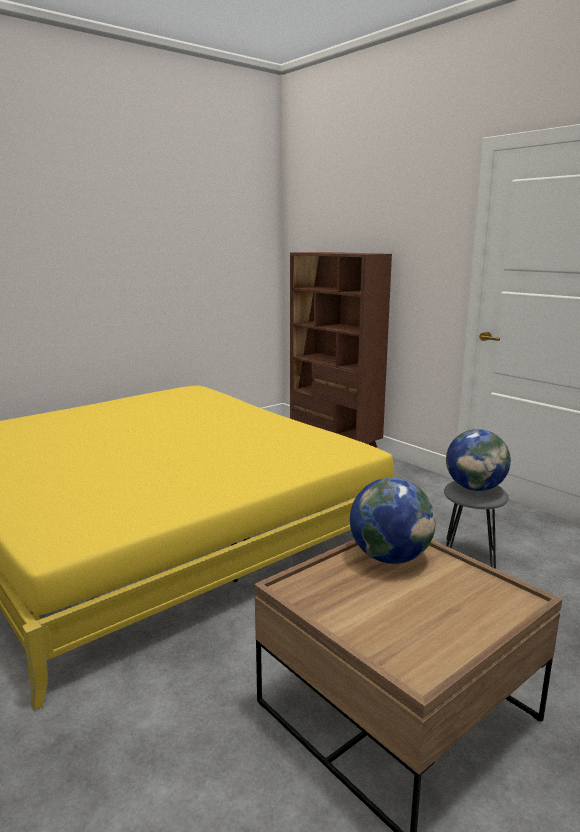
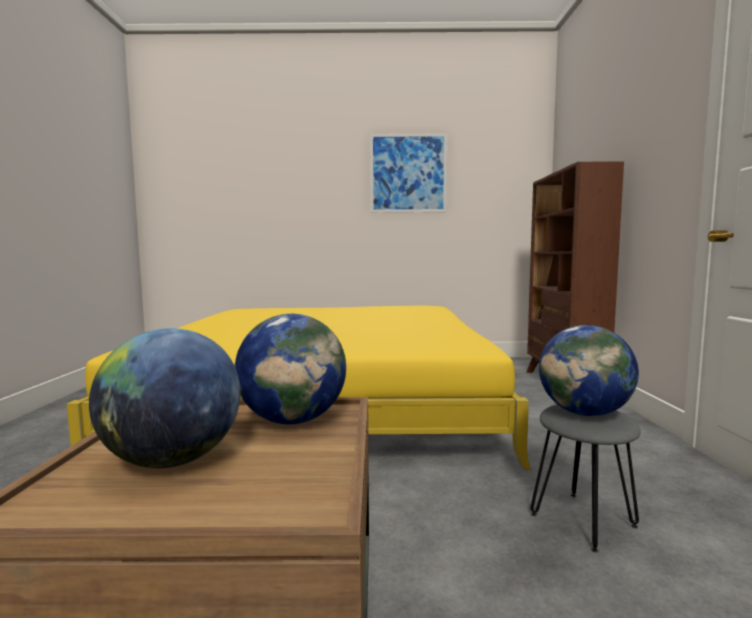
camera: 40 degrees right, 10 degrees down
(145, 229) = (408, 173): none -> picture
(402, 613) = (173, 460): none -> globe

